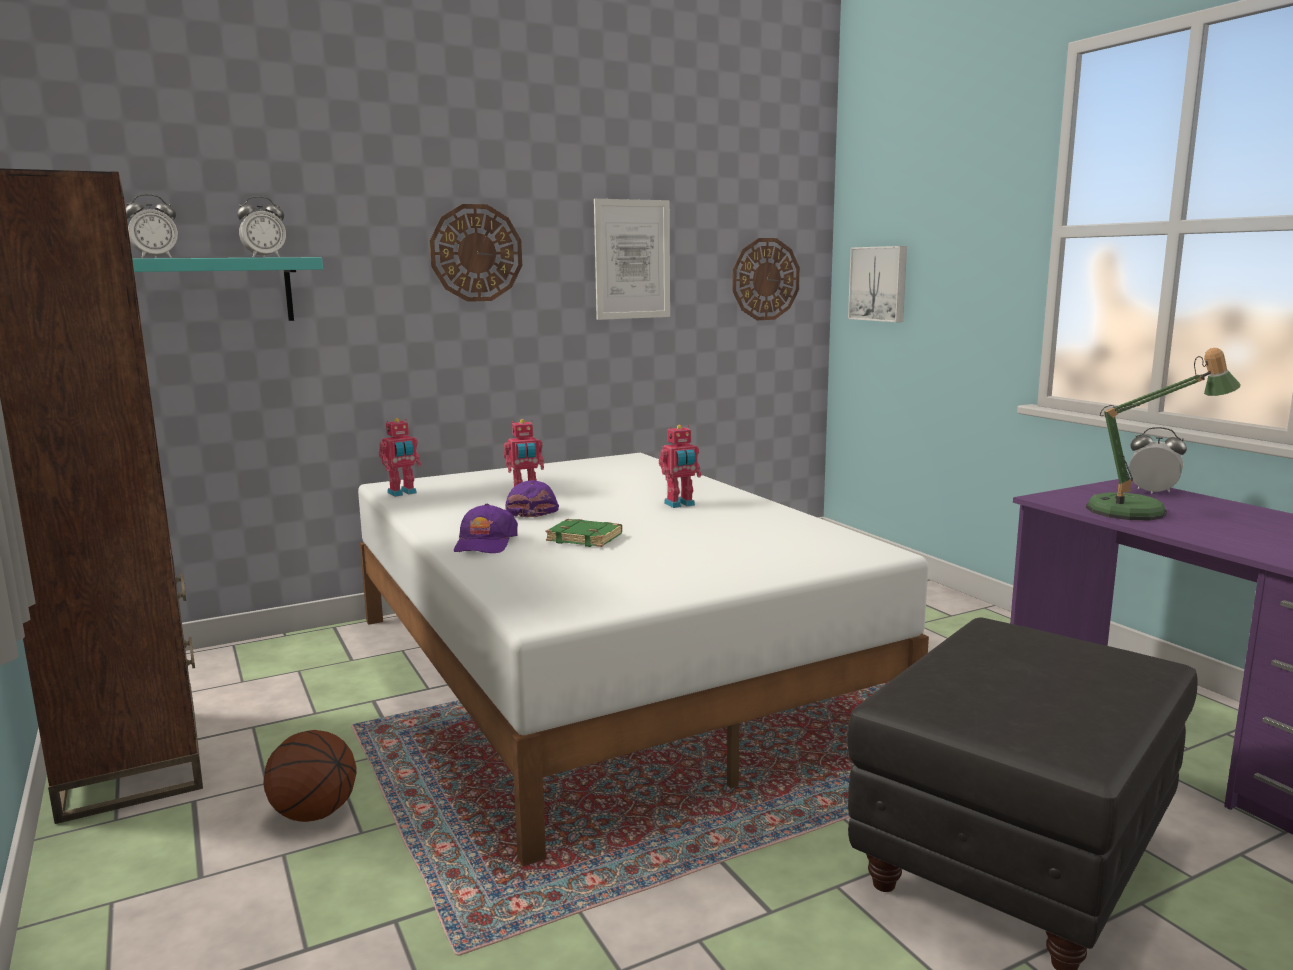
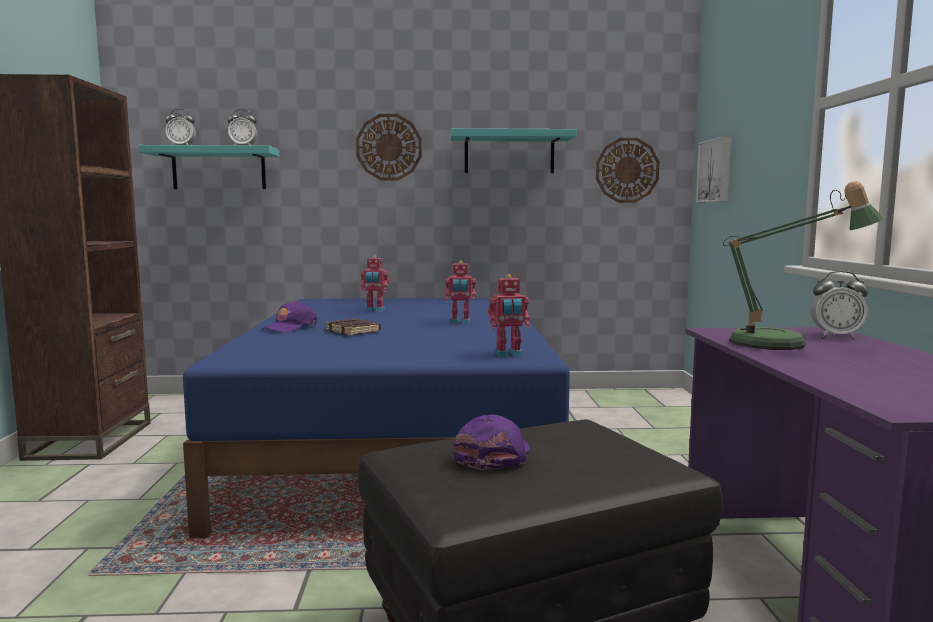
camera: 25 degrees right, 5 degrees down
(313, 813) = (131, 483): basketball -> none
(402, 493) = (309, 304): toy robot -> toy robot (508, 354)
(532, 510) = (359, 316): purple cap -> purple cap (494, 455)
(585, 538) = (353, 331): green book -> brown book
(604, 672) = (398, 443): white bed -> blue bed
(632, 259) = (509, 153): picture -> turquoise shelf
(1152, 492) = (836, 336): alarm clock -> alarm clock turned 135 degrees clockwise

